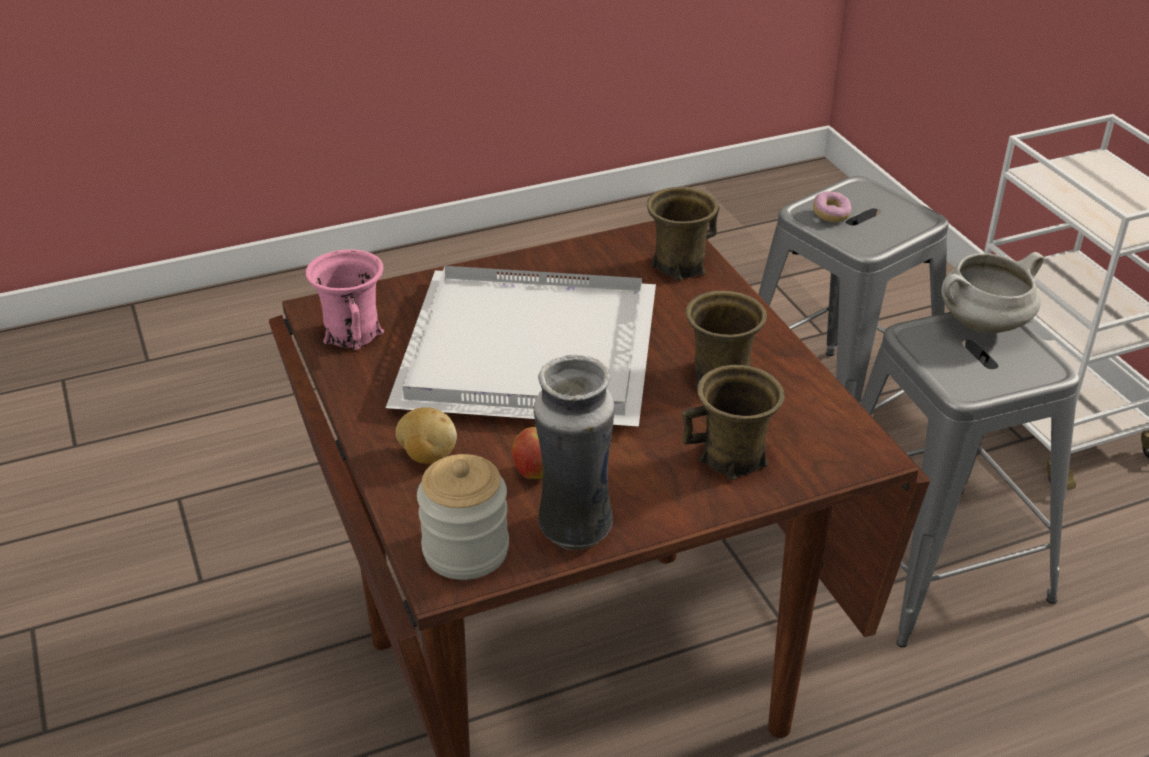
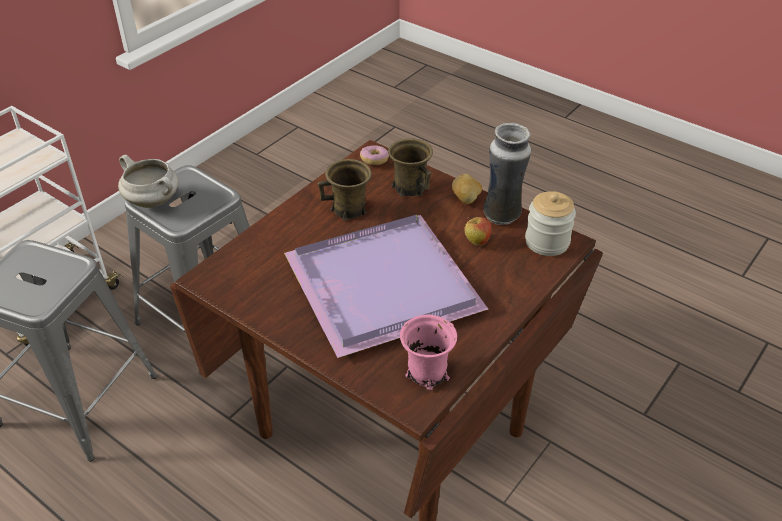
camera: 120 degrees left, 5 degrees up
(427, 455) = (501, 284): potato -> potato (466, 199)
(534, 349) = (378, 284): white tray -> purple tray
(679, 265) = (245, 259): brown mug -> none
(831, 214) = (36, 292): donut -> donut (374, 160)

